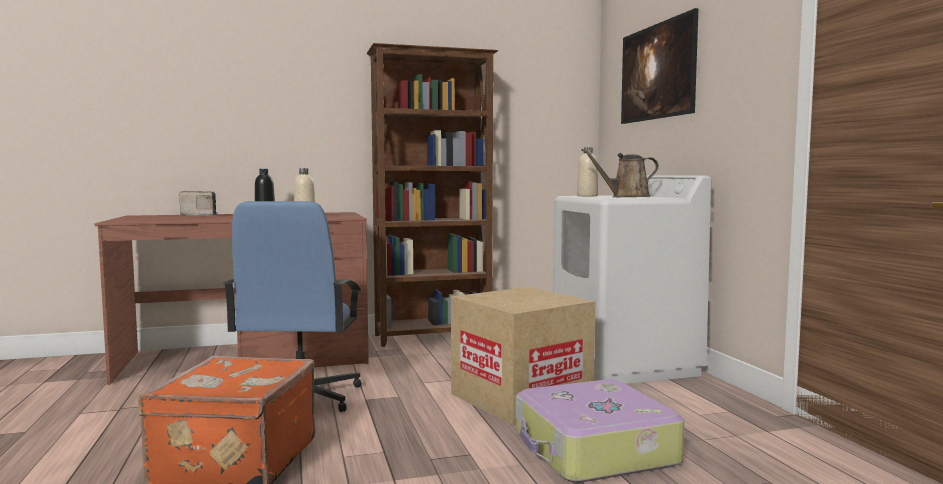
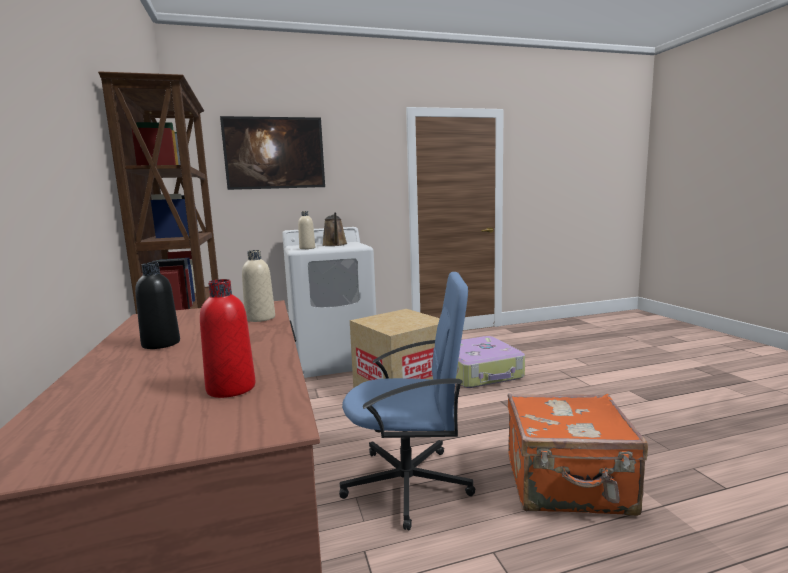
camera: 90 degrees left, 5 degrees up
(168, 219) = (231, 388): none -> red bottle
(200, 215) = (112, 387): radio -> none

